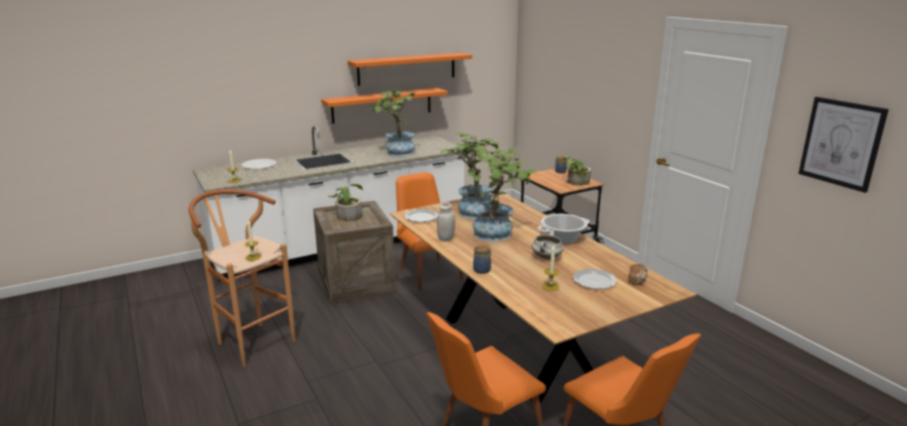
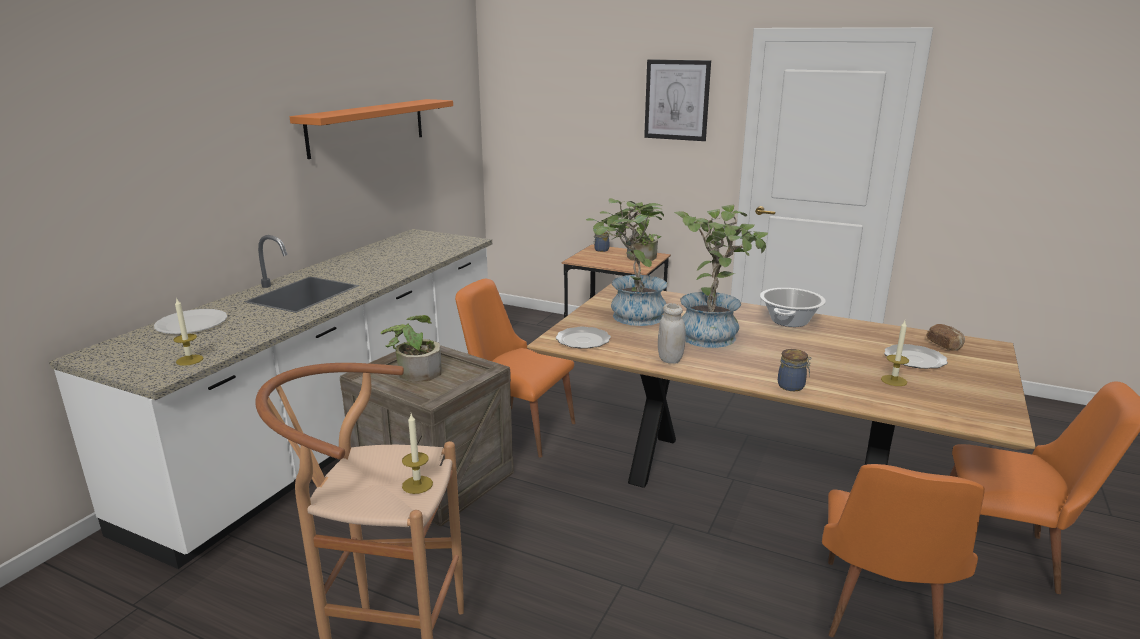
camera: 35 degrees left, 0 degrees up
(382, 105) = (342, 189): orange shelf -> none
(396, 153) = (402, 260): potted plant -> none
(547, 258) = (820, 348): white cooking pot -> none
(841, 143) = (1010, 152): picture -> picture (677, 100)

